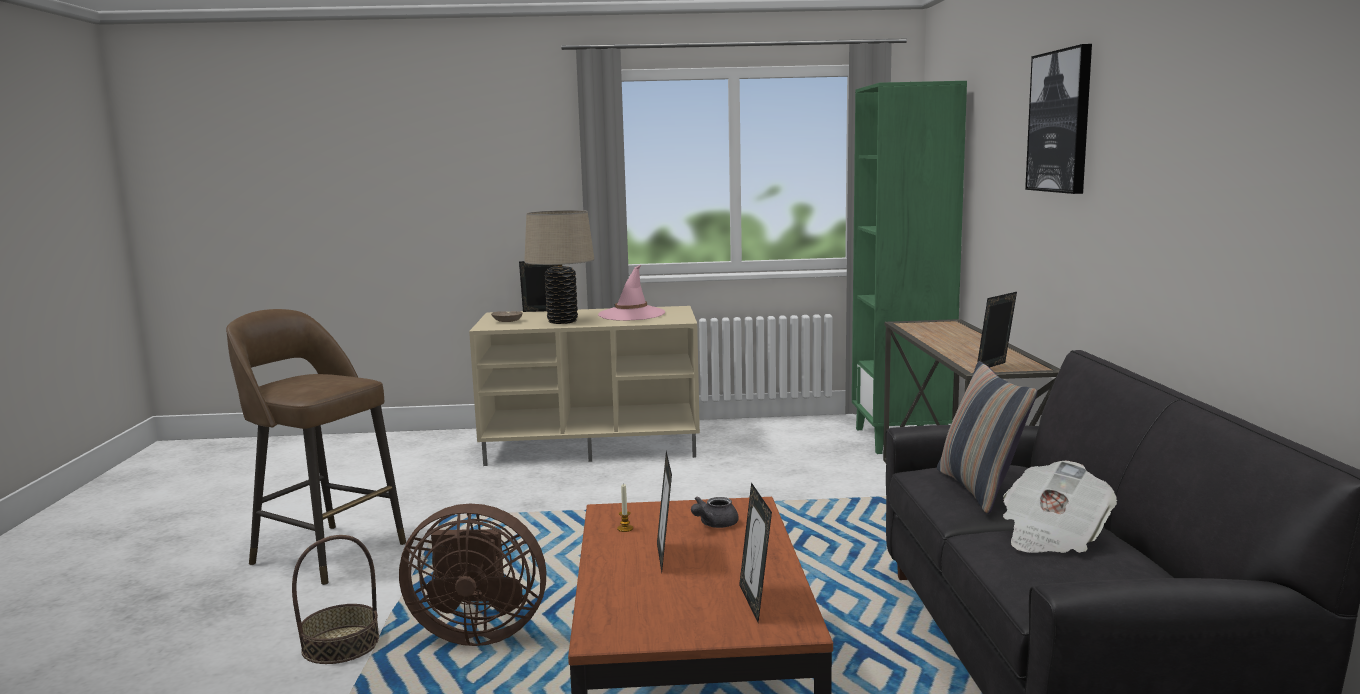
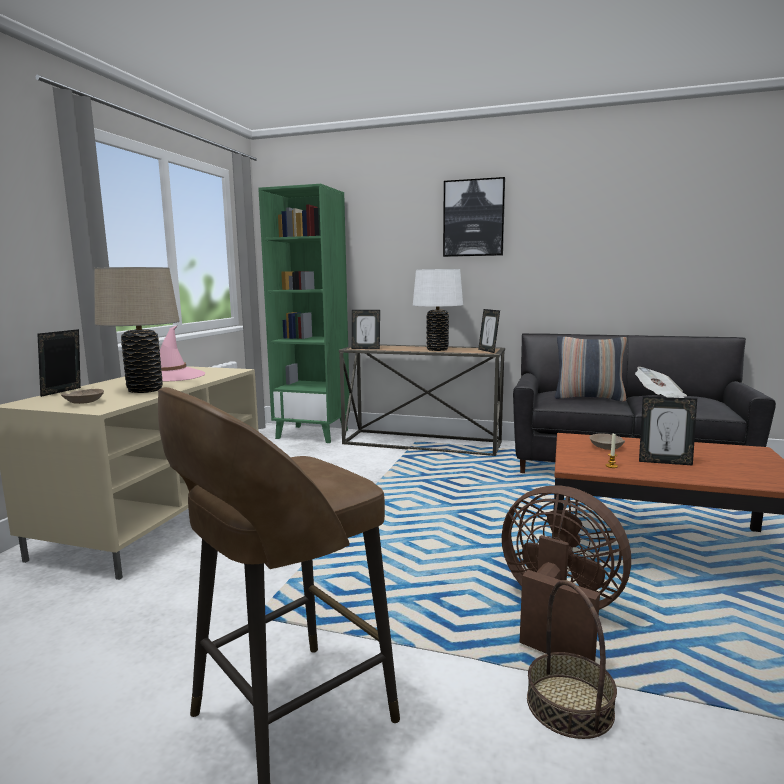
camera: 70 degrees left, 0 degrees up
(477, 632) = (558, 616): brown fan -> brown fan turned 75 degrees counterclockwise
(714, 524) = (606, 447): grey teapot -> beige bowl
(755, 602) = (728, 452): picture frame -> picture frame (366, 348)
(968, 349) = (437, 349): none -> white table lamp

